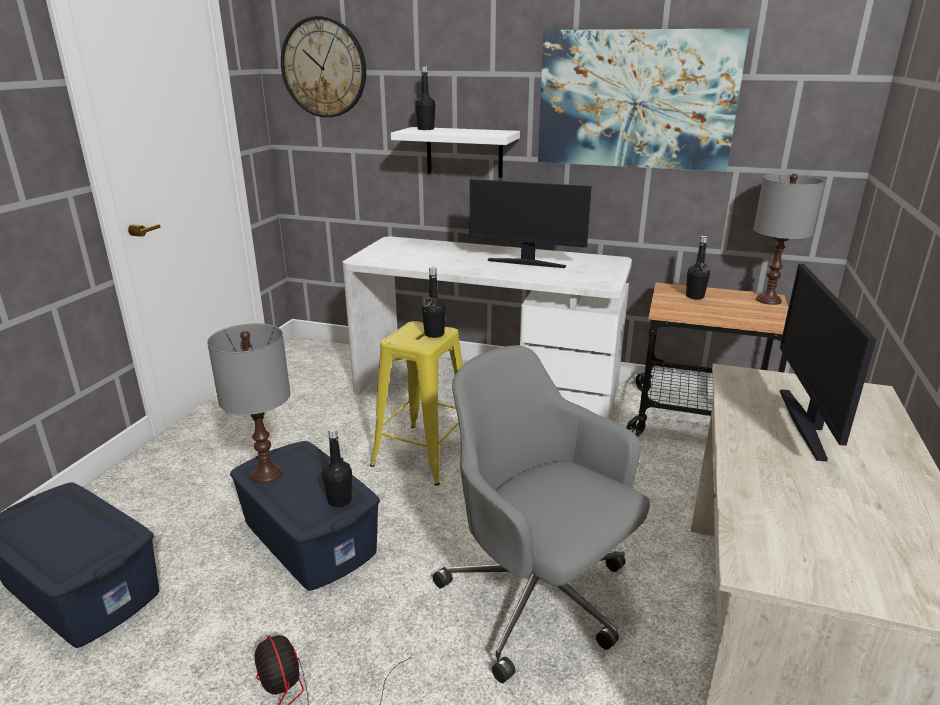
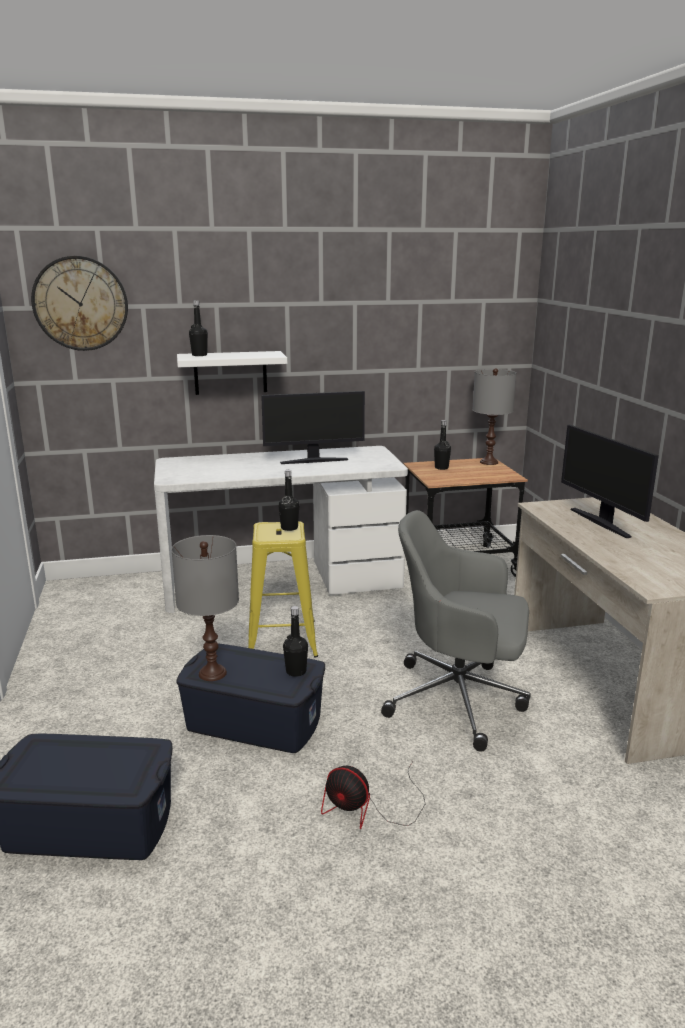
camera: 30 degrees left, 5 degrees down
(635, 100) = (373, 321): picture -> none

